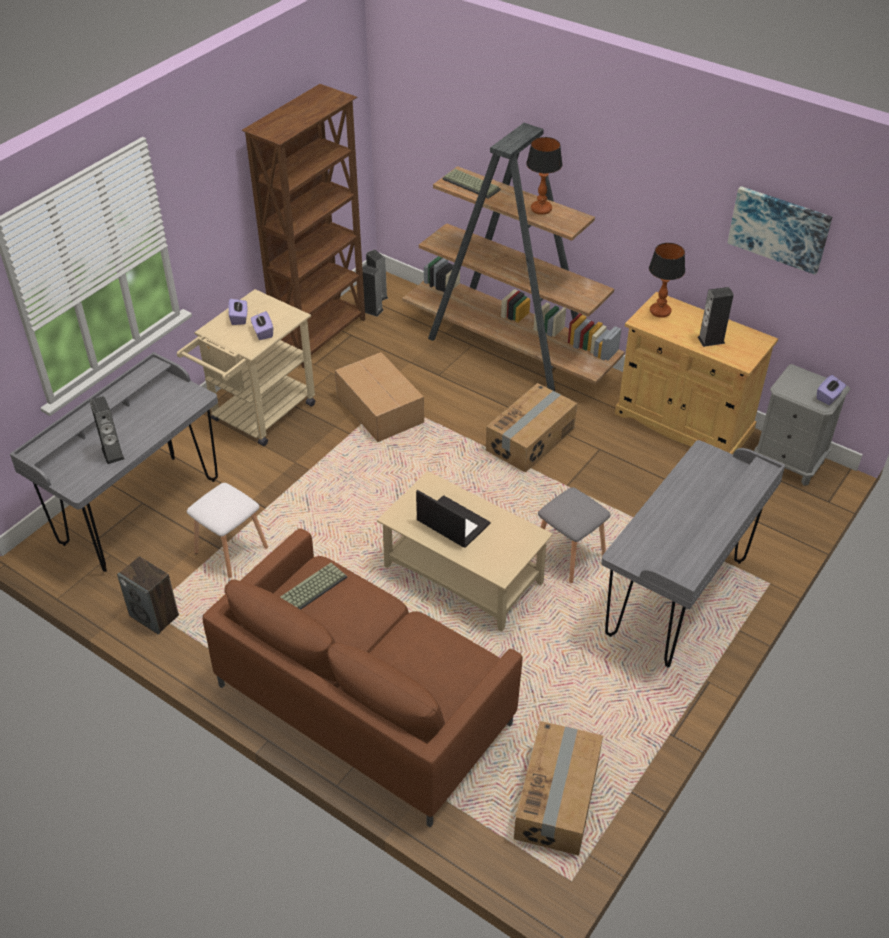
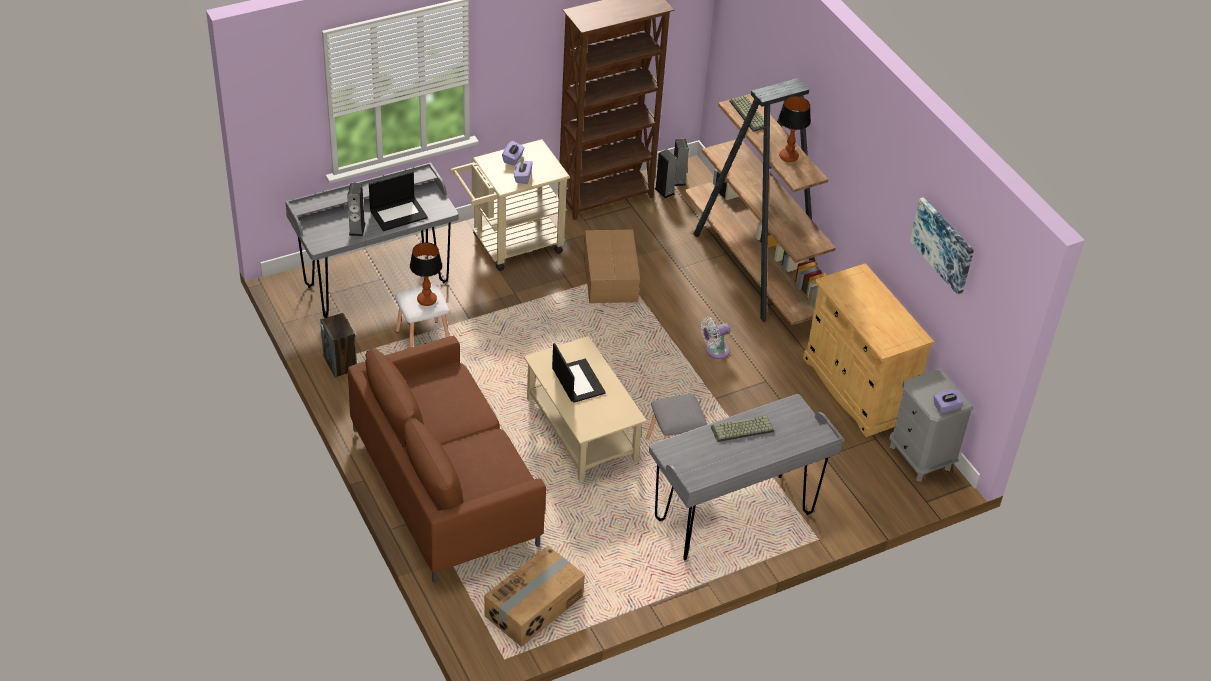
camera: 25 degrees right, 0 degrees up
(150, 419) = (399, 213): none -> laptop
(311, 590) = (437, 383): keyboard -> keyboard (742, 430)
(531, 440) = (715, 351): cardboard box -> white fan
(660, 311) = (852, 281): table lamp -> table lamp (427, 300)
(711, 340) = (874, 320): speaker -> none

